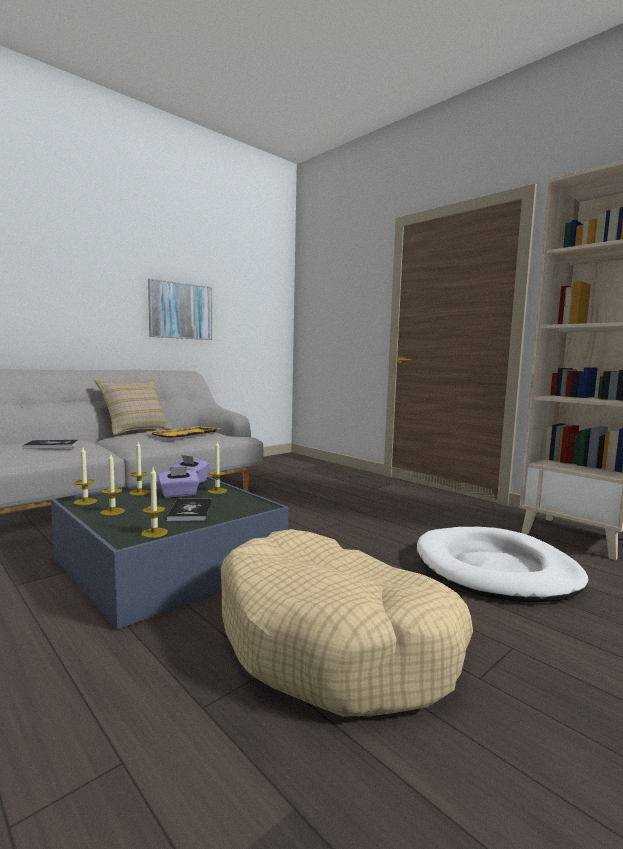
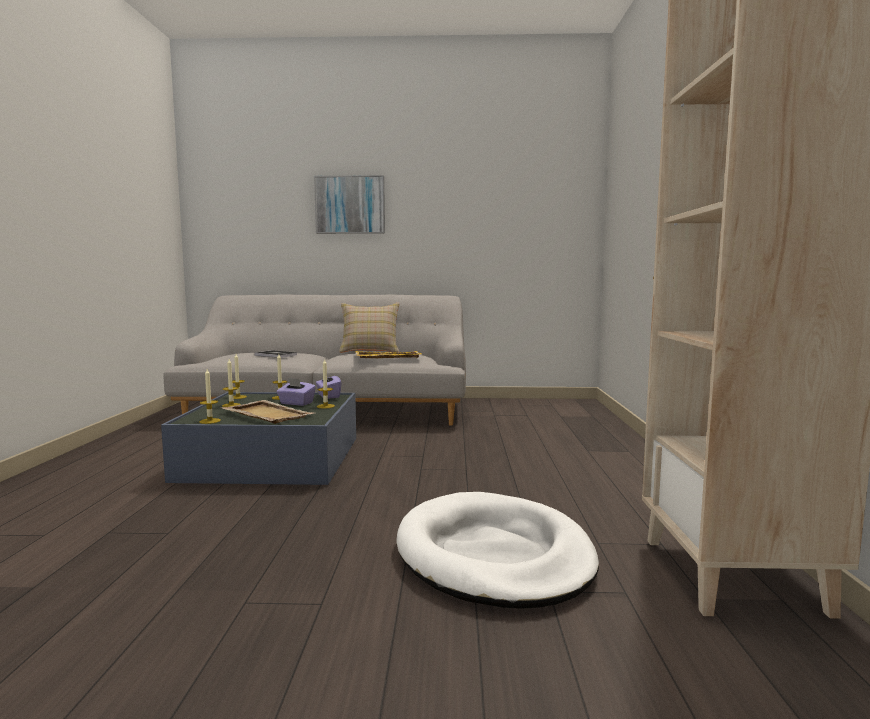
camera: 45 degrees right, 0 degrees up
(180, 311) = (447, 234): picture -> picture (350, 205)
(190, 511) = (267, 414): book -> beige tray
(335, 641) = (232, 537): beige dog bed -> none

